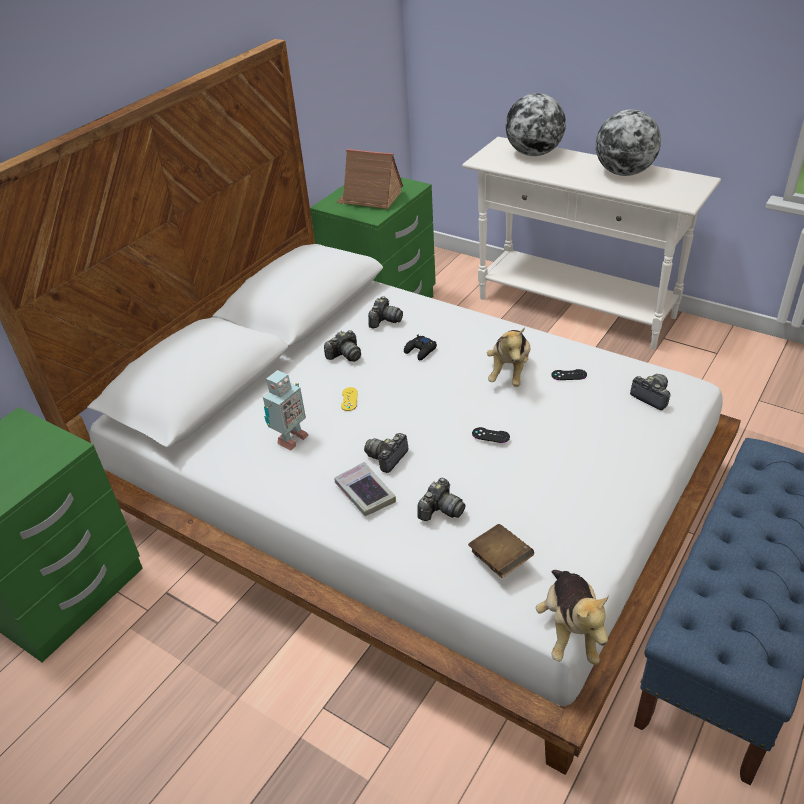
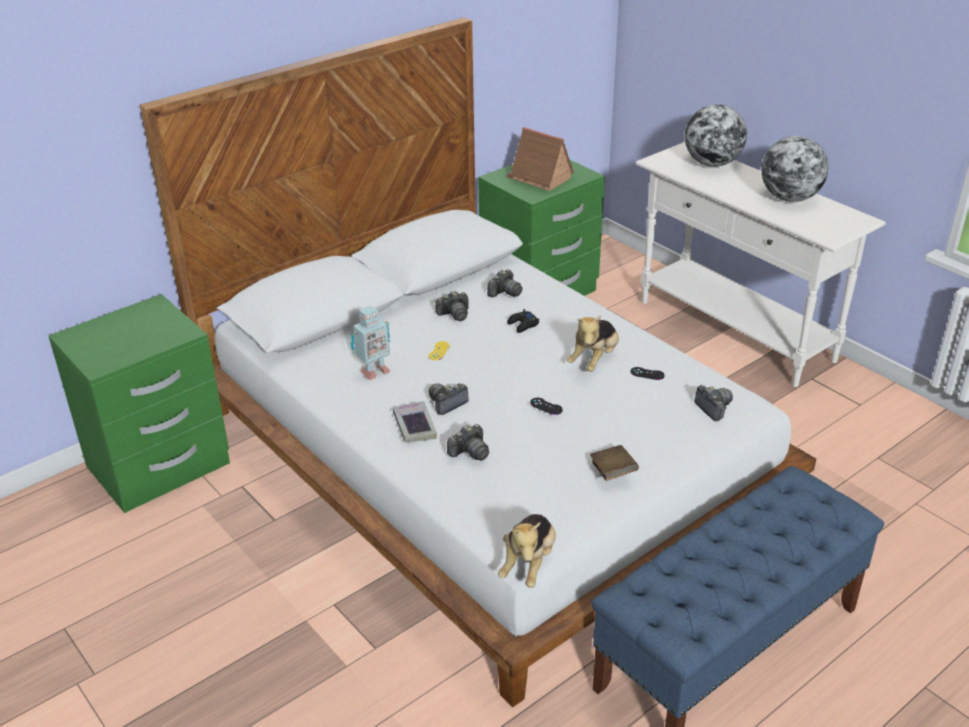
camera: 15 degrees right, 5 degrees down
(500, 560) = (498, 500): brown book -> brown book (612, 473)

